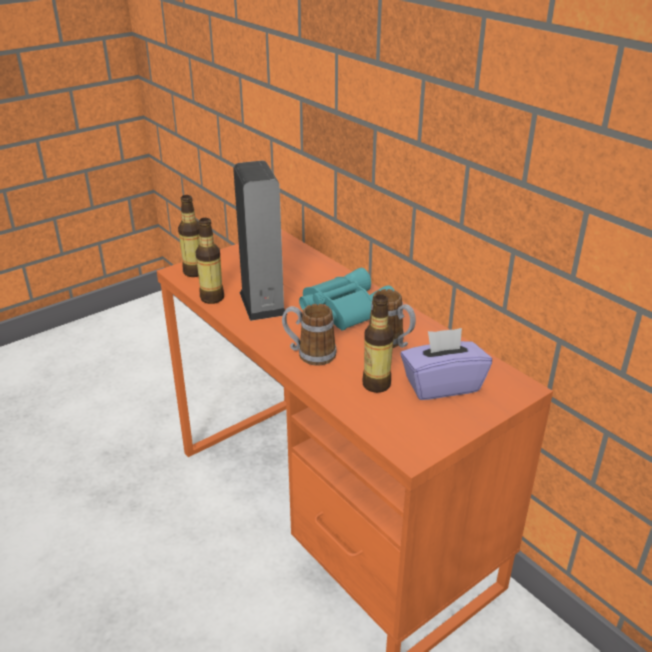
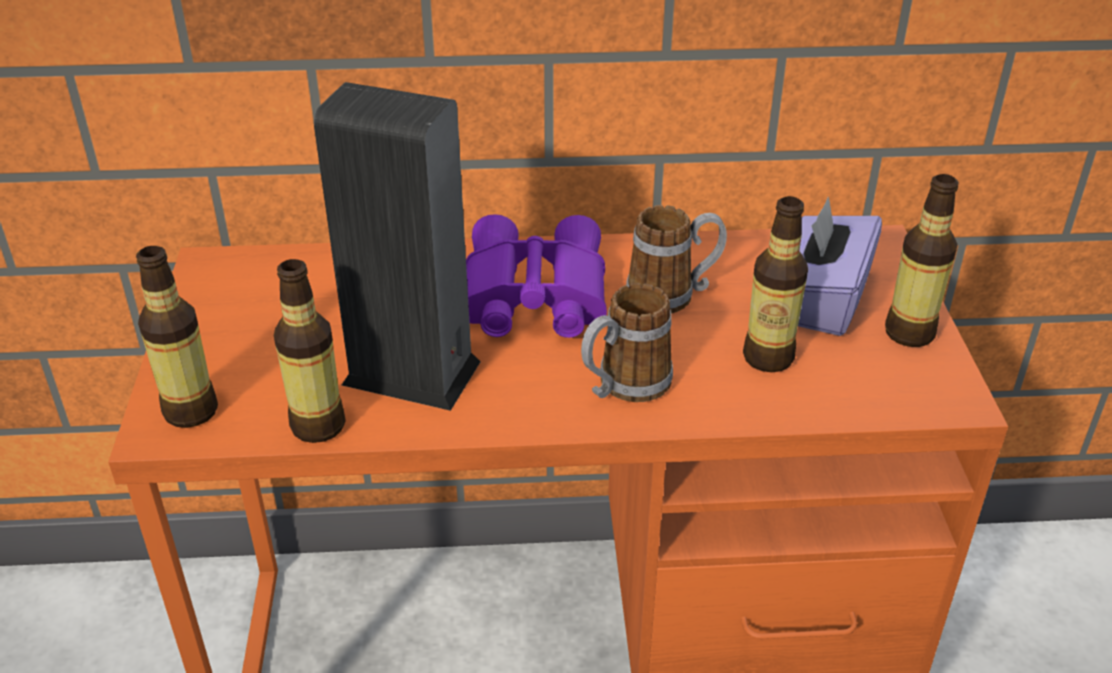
camera: 55 degrees left, 5 degrees up
(343, 309) = (530, 297): turquoise binoculars -> purple binoculars
(451, 421) = (909, 333): none -> bottle

